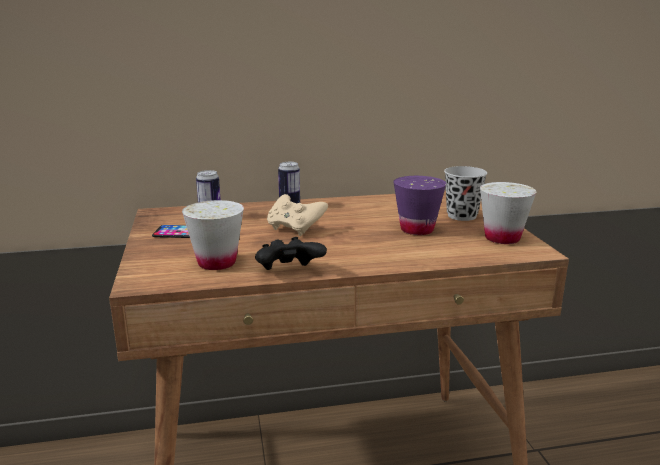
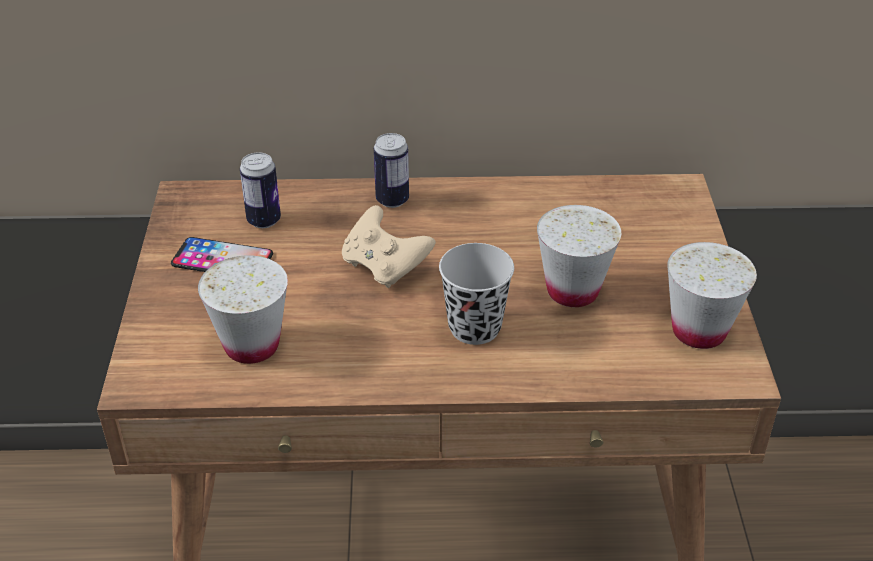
camera: 10 degrees right, 20 degrees up
(289, 273) = (347, 384): black game controller -> none
(417, 230) = (572, 291): purple cup -> white cup
(462, 216) = (660, 258): black cup -> black cup (474, 327)

